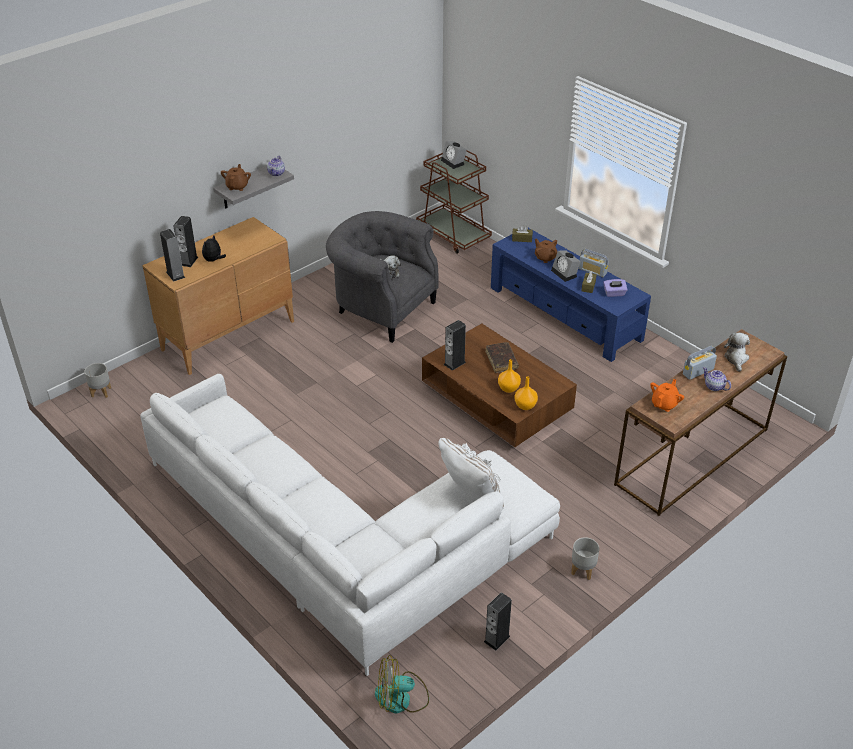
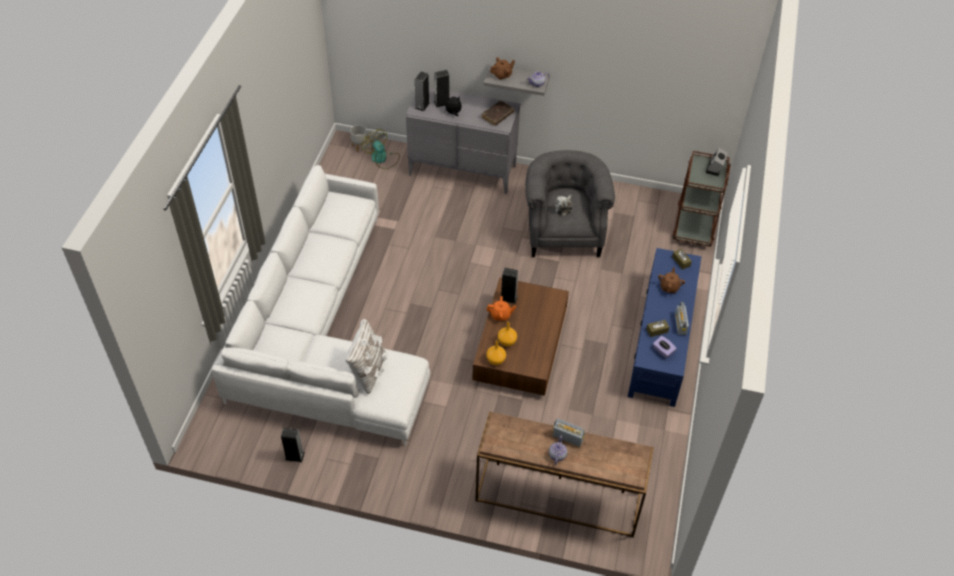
camera: 55 degrees right, 10 degrees up
(229, 335) = (462, 171): brown cabinet -> grey cabinet
(401, 698) = (218, 429): fan -> fan (382, 159)
(501, 361) = (534, 323): brown book -> brown book (497, 116)
(565, 273) = (660, 309): alarm clock -> none
(582, 570) = (387, 477): grey planter -> none
(664, 404) = (509, 431): orange teapot -> orange teapot (500, 315)
(736, 359) = (606, 457): plush toy -> none

